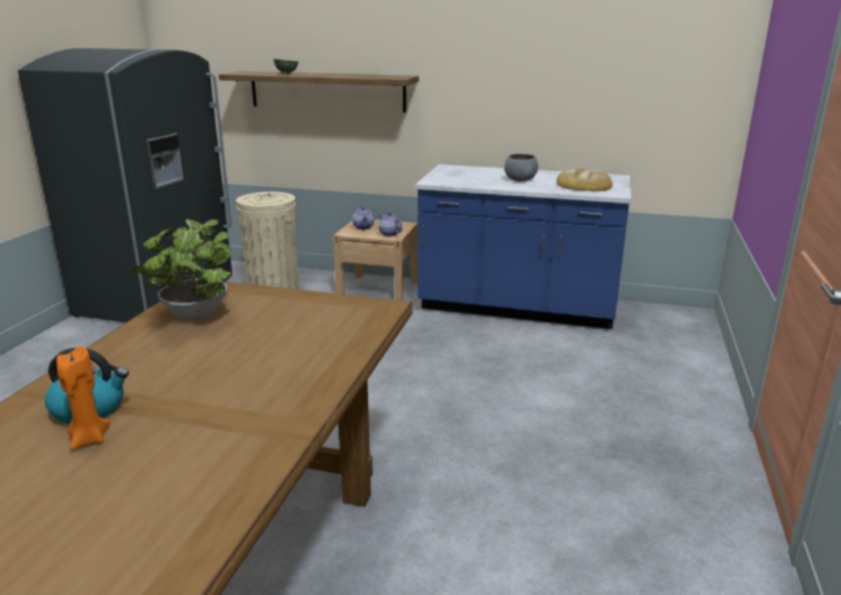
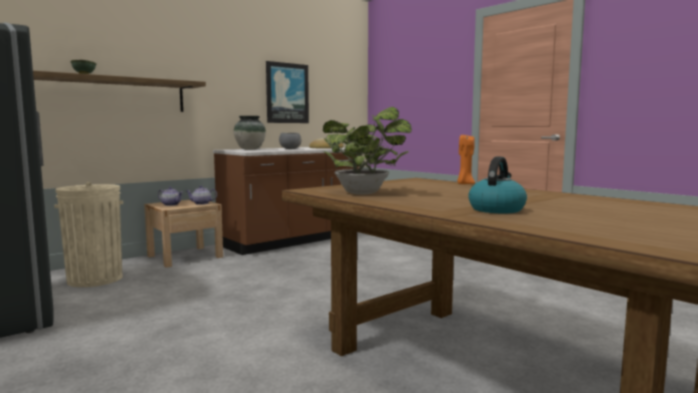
camera: 55 degrees left, 15 degrees down
(89, 439) = (544, 211): orange candle -> orange candle (464, 184)
(471, 172) = (250, 149): none -> vase
(517, 308) = (292, 240): blue counter -> brown counter
(568, 85) = (287, 93): none -> picture

